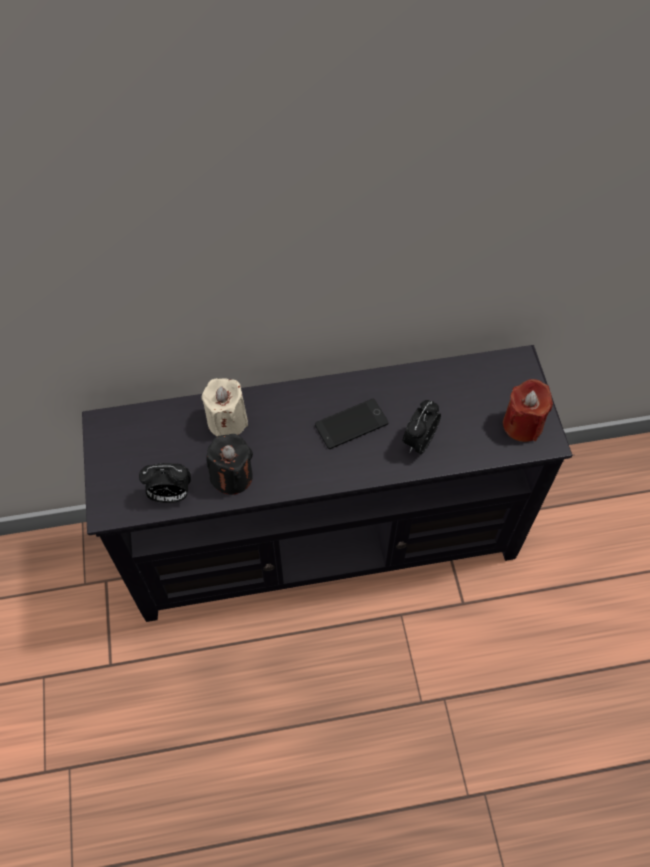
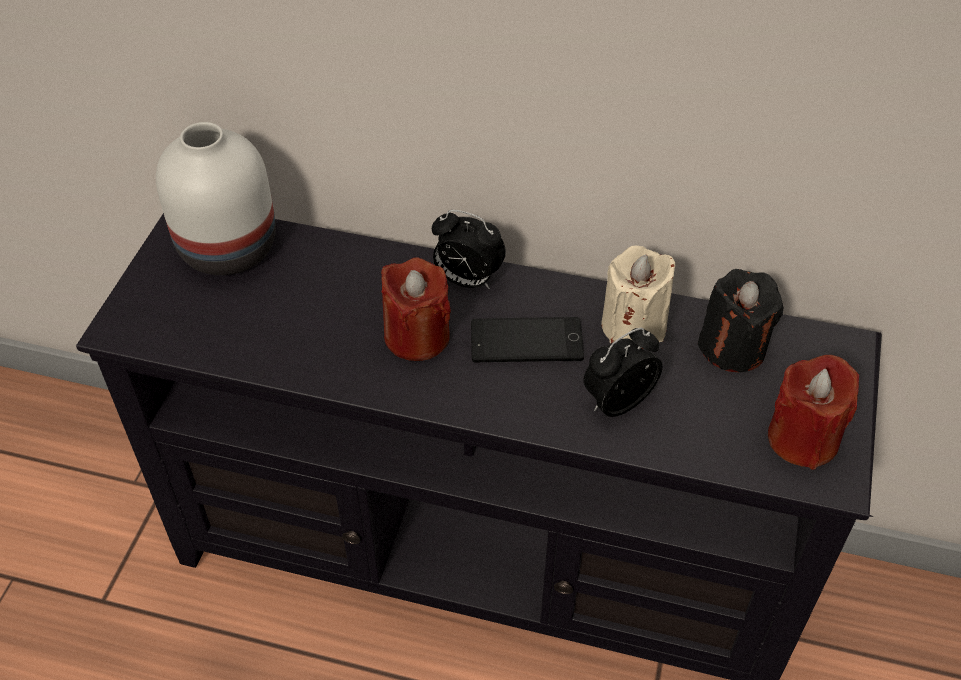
camera: 25 degrees right, 10 degrees down
(139, 430) = (227, 246): none -> white vase
(170, 495) = (213, 339): alarm clock -> alarm clock (467, 280)
(227, 421) = (351, 275): beige candle -> beige candle (633, 325)
(232, 476) = (312, 347): black candle -> black candle (732, 347)
(288, 445) = (417, 336): none -> red candle

